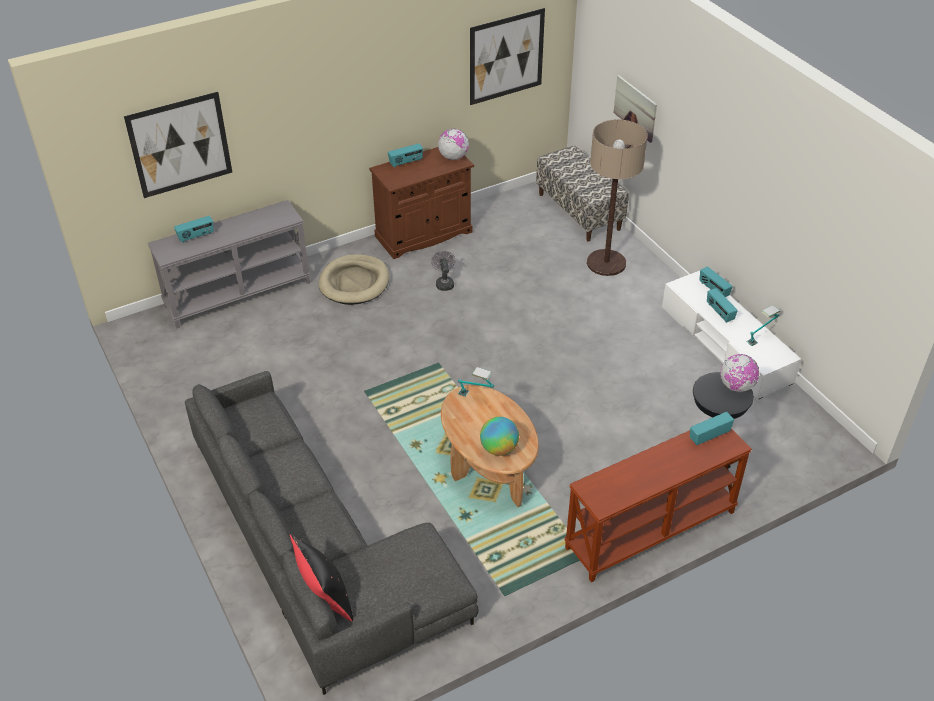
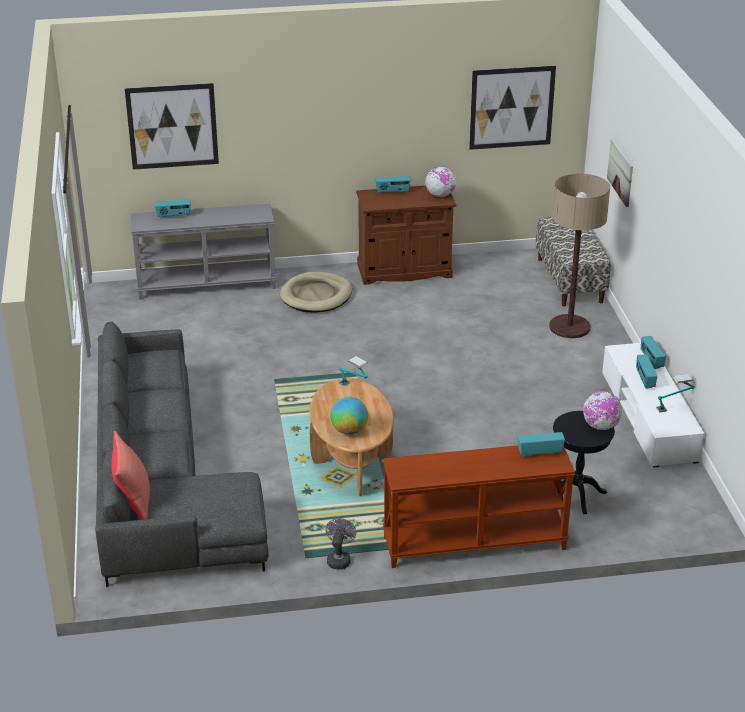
camera: 20 degrees right, 10 degrees down
(324, 596) = (133, 500): black pillow -> red pillow
(444, 283) = (399, 312): grey fan -> grey fan (339, 559)

